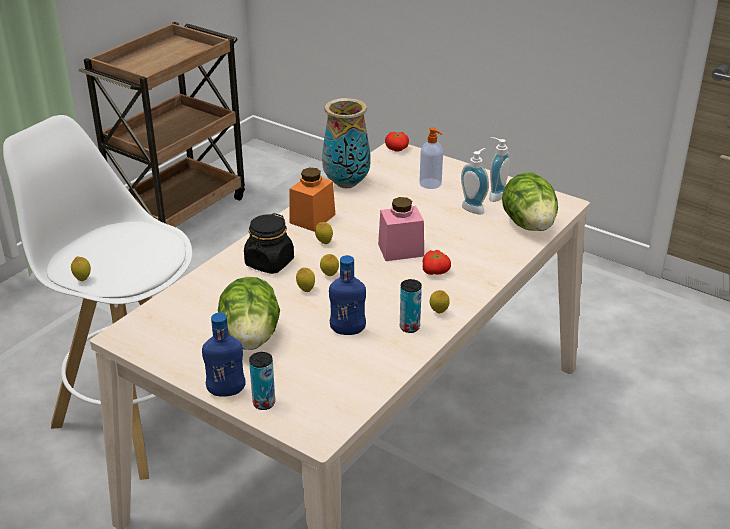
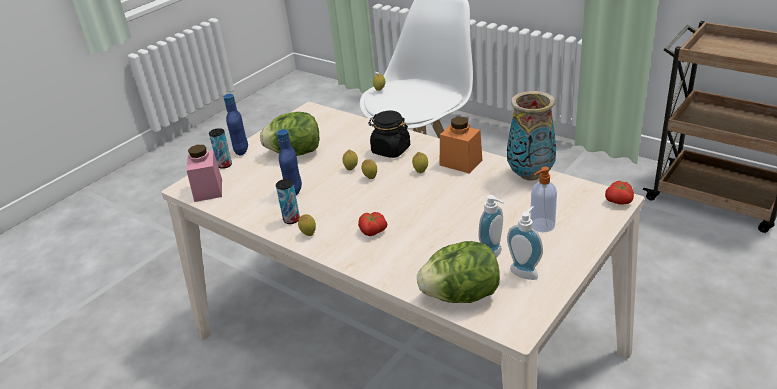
camera: 95 degrees right, 0 degrees up
(401, 250) = (409, 211): pink jar -> pink jar (208, 190)

